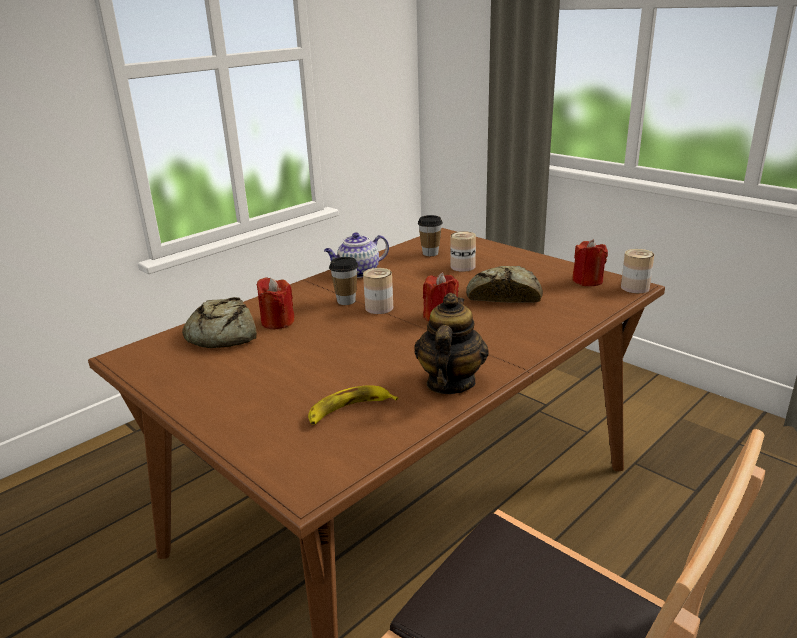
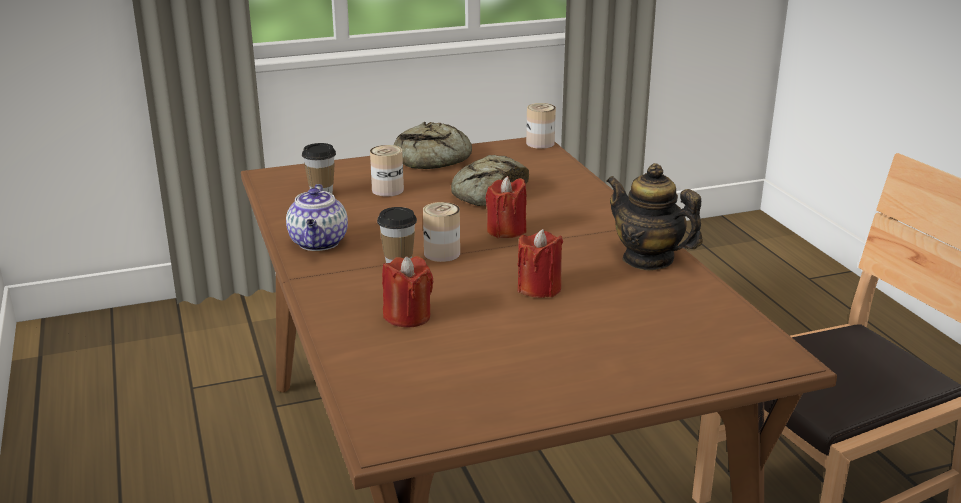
camera: 65 degrees left, 0 degrees up
(221, 334) = (401, 358): bread -> bread (433, 158)
(349, 410) = (662, 314): banana -> none
(587, 281) = (502, 154): red candle -> red candle (539, 288)

